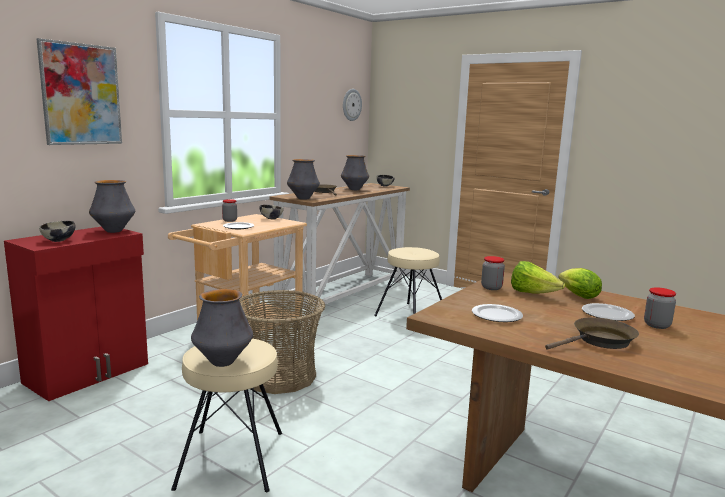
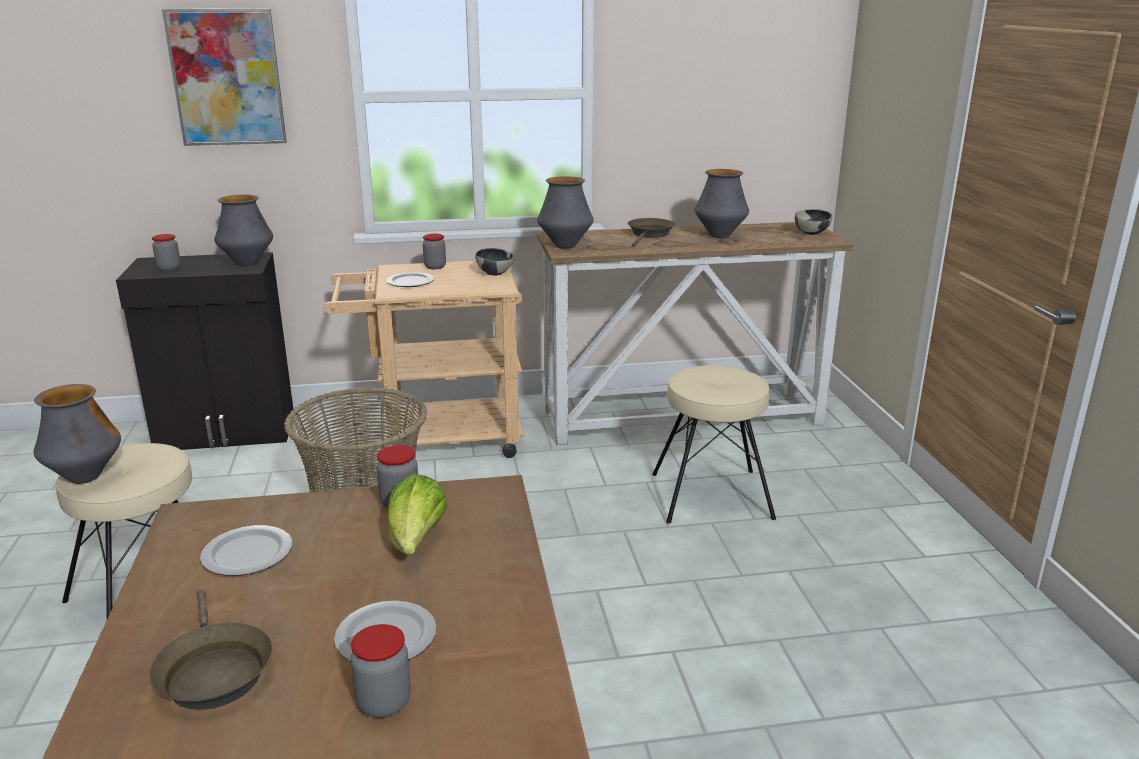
camera: 45 degrees right, 10 degrees up
(59, 240) = (169, 268): bowl -> jar
(89, 373) = (227, 432): red cabinet -> black cabinet
(351, 105) = (791, 62): wall clock -> none
(576, 295) = (471, 577): lettuce -> none
(600, 341) = (213, 672): brown frying pan -> brown frying pan turned 45 degrees clockwise

